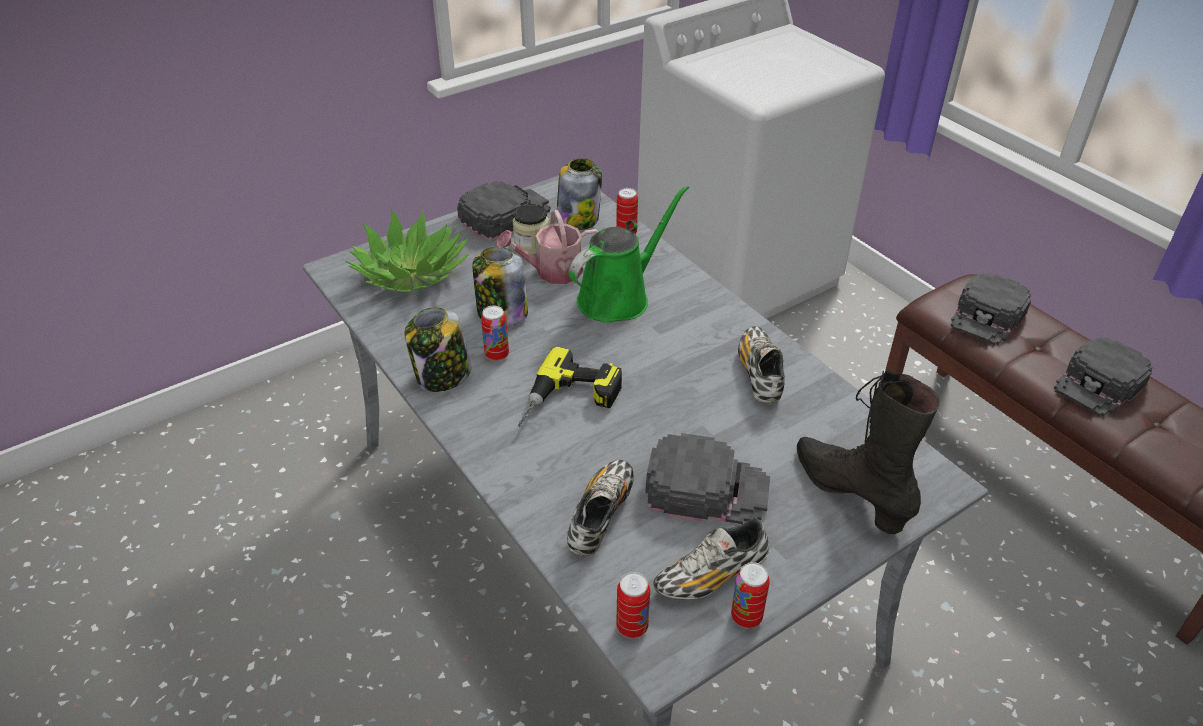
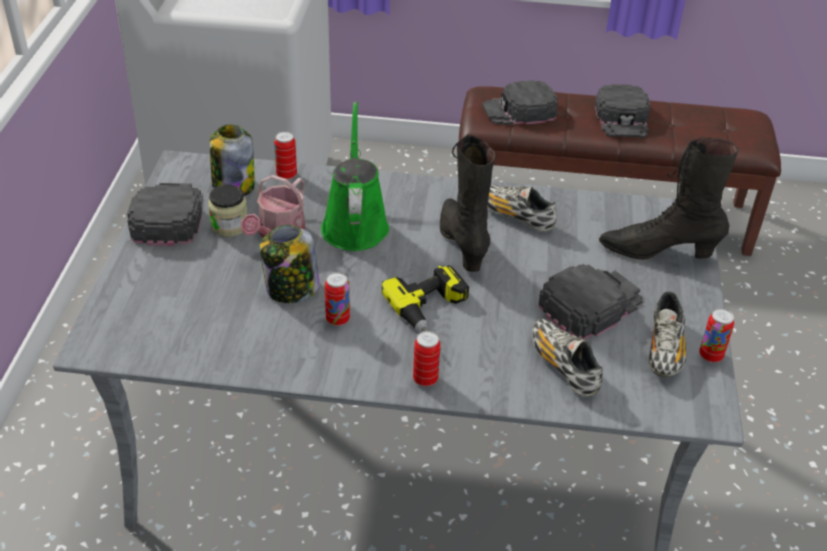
camera: 50 degrees left, 0 degrees up
(411, 273) = (168, 308): potted plant -> none
(442, 376) = (324, 361): jar -> none
(632, 627) = (672, 409): can -> can (425, 379)
(678, 365) = (462, 243): none -> black boot
(988, 316) = (519, 111): black cap -> black cap turned 90 degrees clockwise

